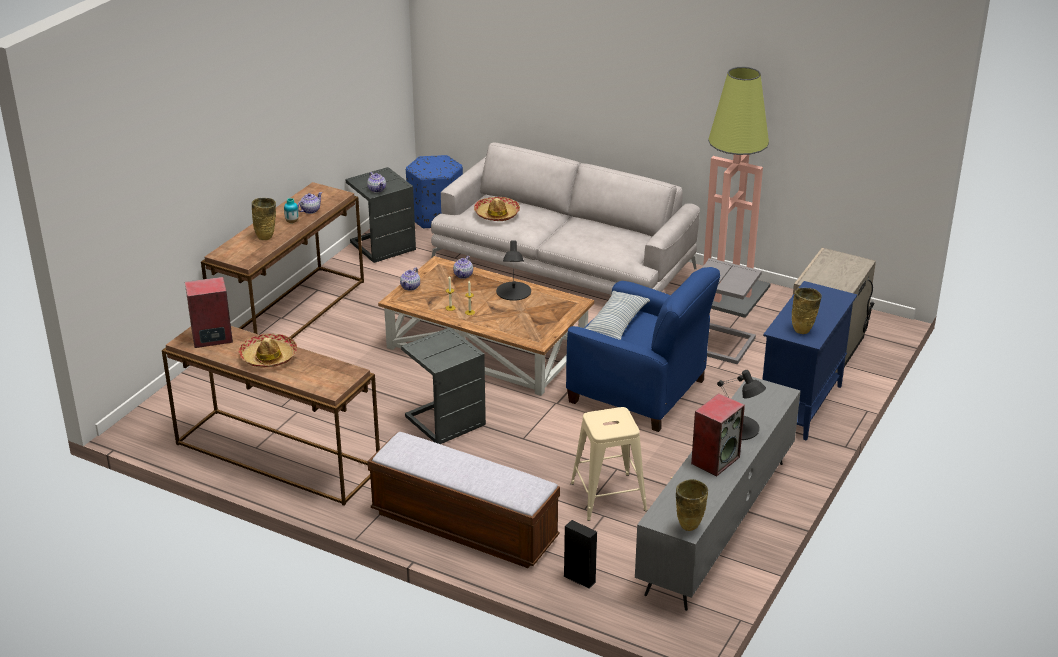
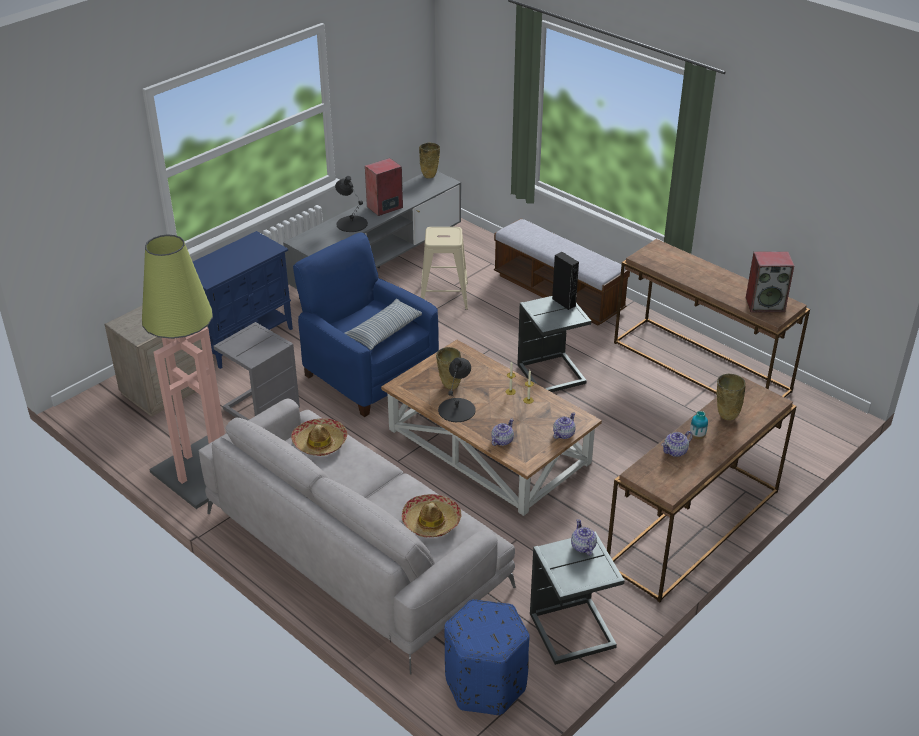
camera: 165 degrees left, 5 degrees up
(268, 357) = (712, 279): hat -> hat (320, 442)
(579, 579) = (490, 252): black speaker -> black speaker (564, 302)
(803, 330) = (253, 245): beige vase -> beige vase (449, 386)

